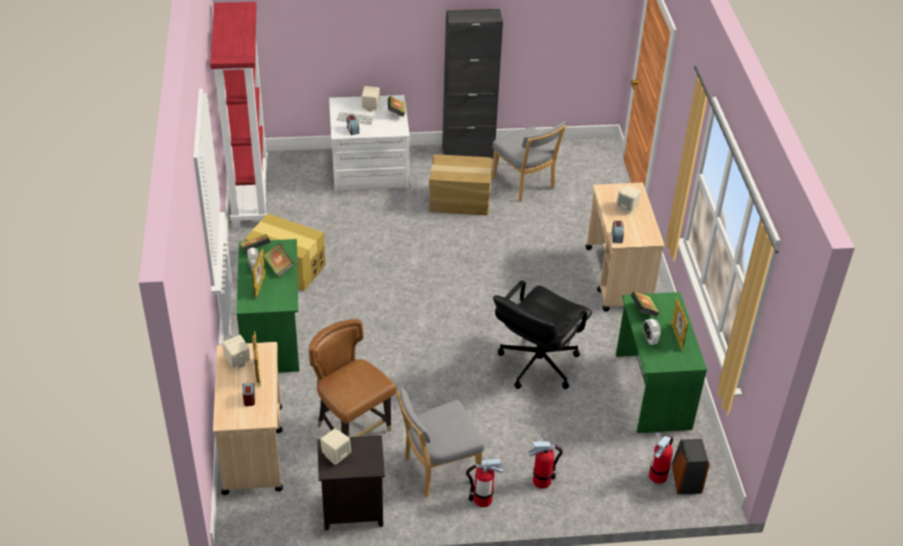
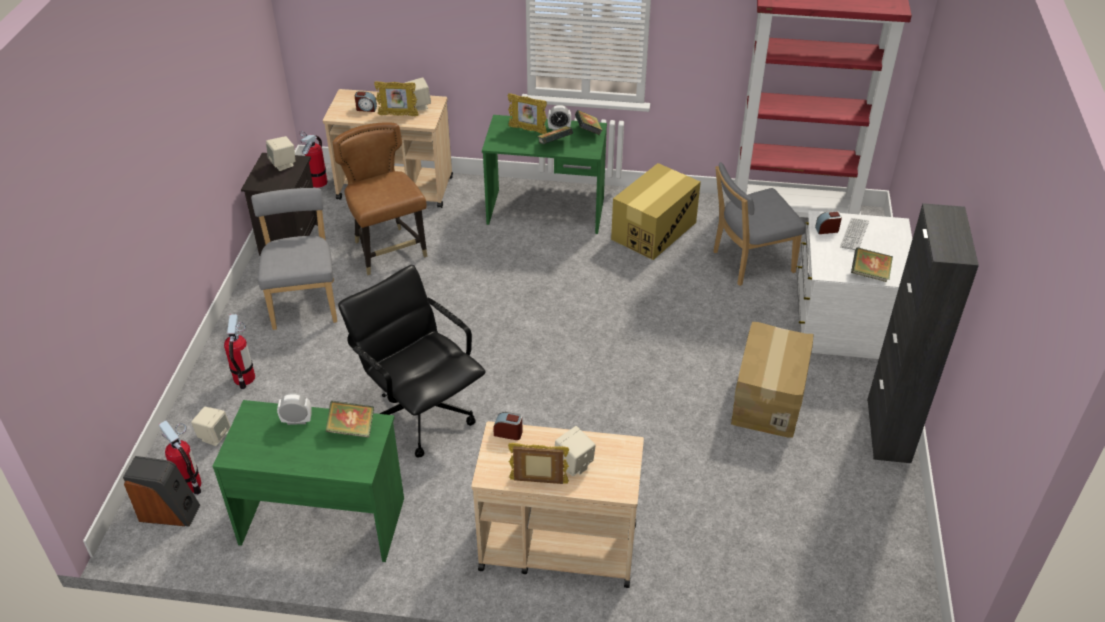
camera: 105 degrees right, 0 degrees up
(352, 430) = (388, 250): brown chair -> brown chair turned 90 degrees counterclockwise
(370, 107) = (884, 252): beige speaker -> beige speaker (214, 436)
(482, 499) = (248, 327): fire extinguisher -> fire extinguisher (318, 182)
(525, 184) = (803, 483): grey chair -> grey chair (749, 262)
(677, 336) = (286, 451): picture frame -> picture frame (538, 482)

